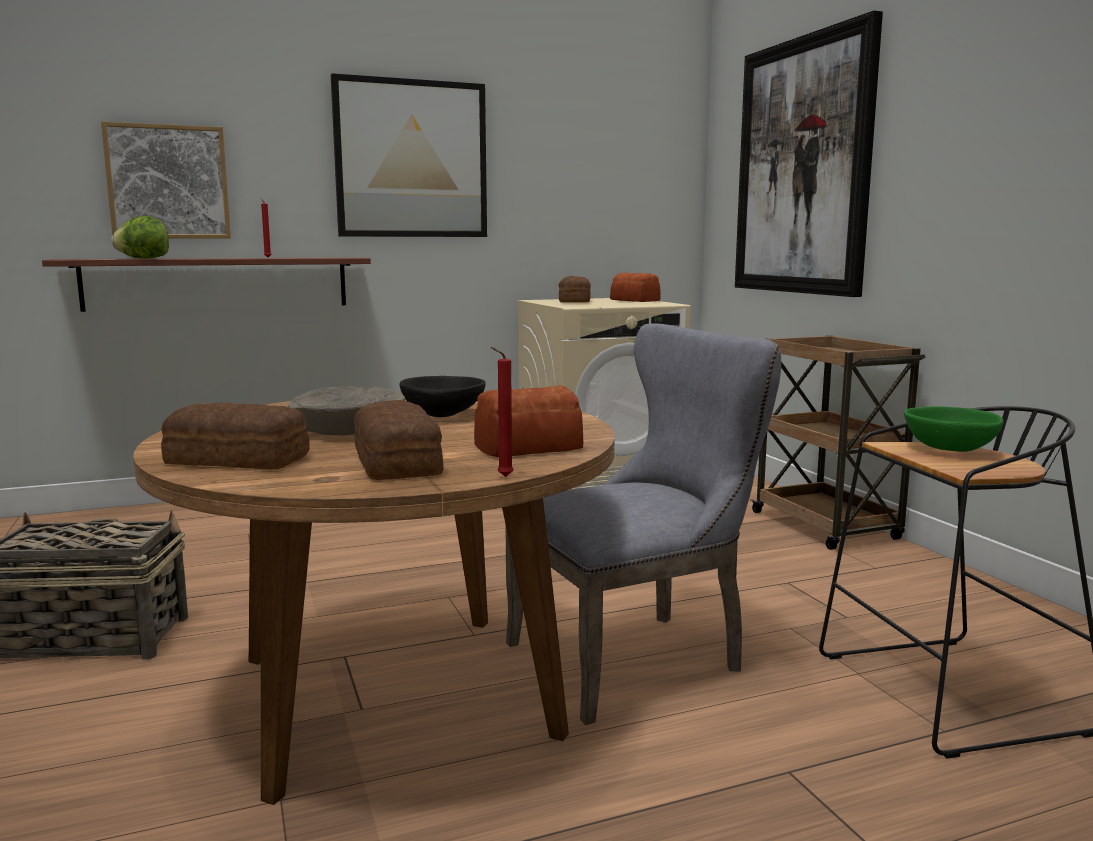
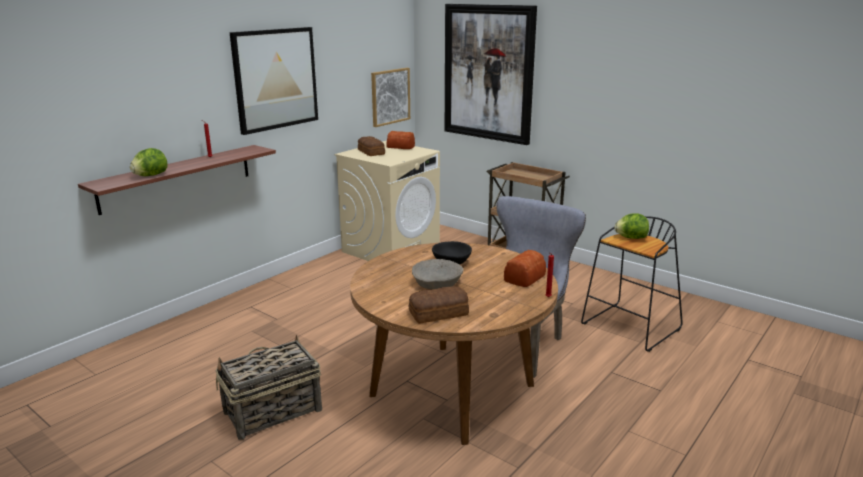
camera: 30 degrees left, 10 degrees up
(168, 182) = (143, 118): picture -> picture (390, 96)
(399, 462) = (499, 298): bread -> none
(950, 449) = (631, 238): green bowl -> lettuce

